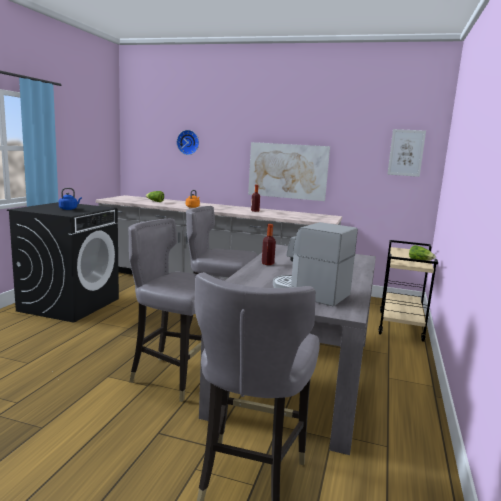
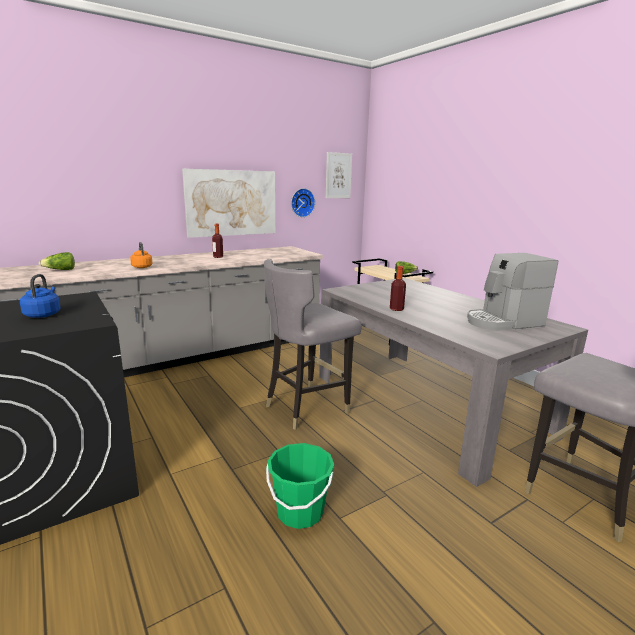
camera: 50 degrees left, 5 degrees up
(101, 363) = (300, 512): none -> green bucket
(174, 377) = (383, 470): grey chair -> none
(188, 142) = (80, 171): wall clock -> wall clock (302, 202)

